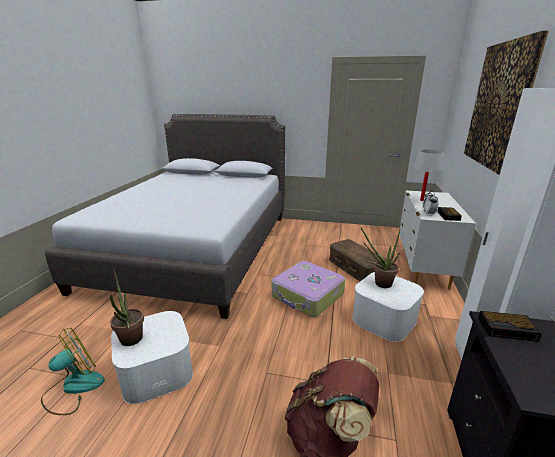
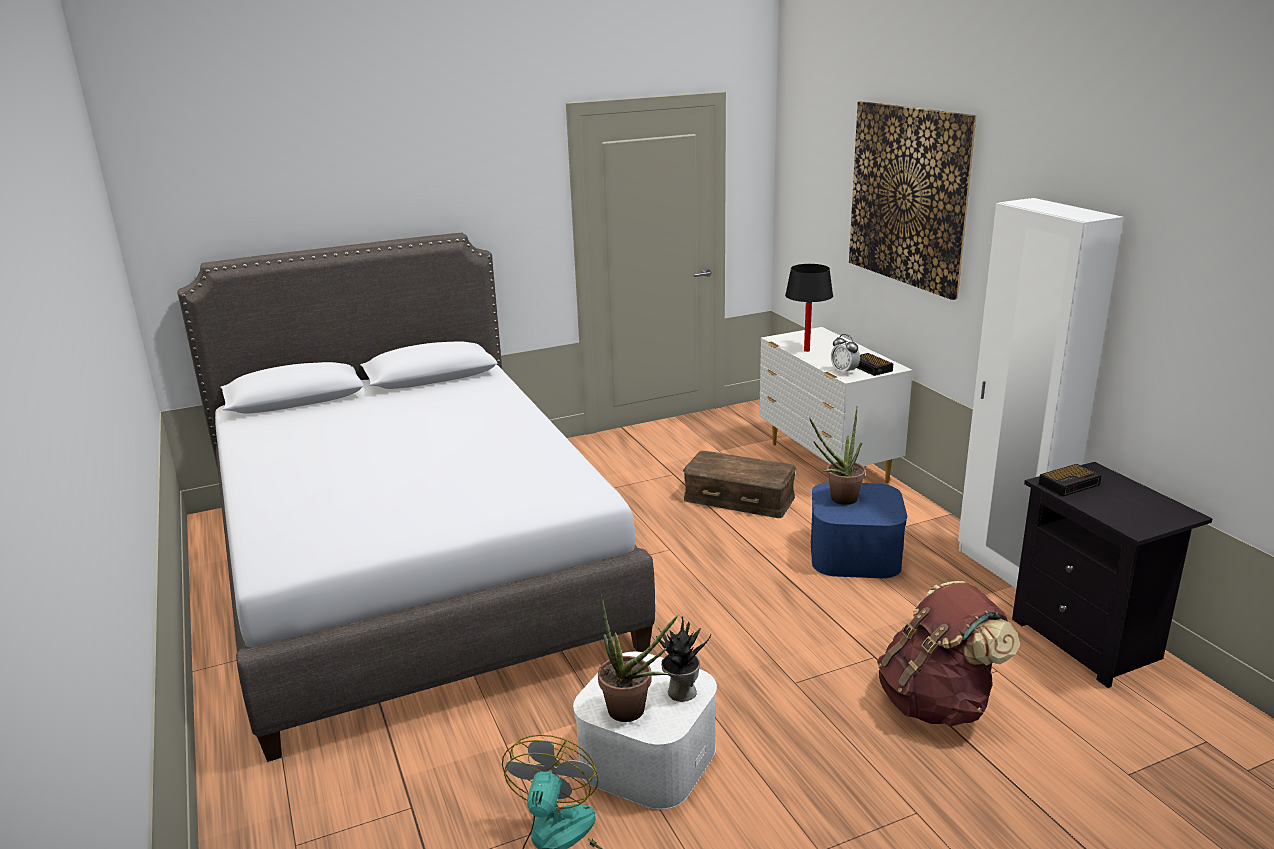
camera: 35 degrees left, 0 degrees up
(163, 343) = (680, 692): none -> potted plant
(307, 296) = (722, 567): suitcase -> none
(384, 319) = (854, 554): white storage box -> blue storage box
(421, 200) = (806, 350): white table lamp -> black table lamp

